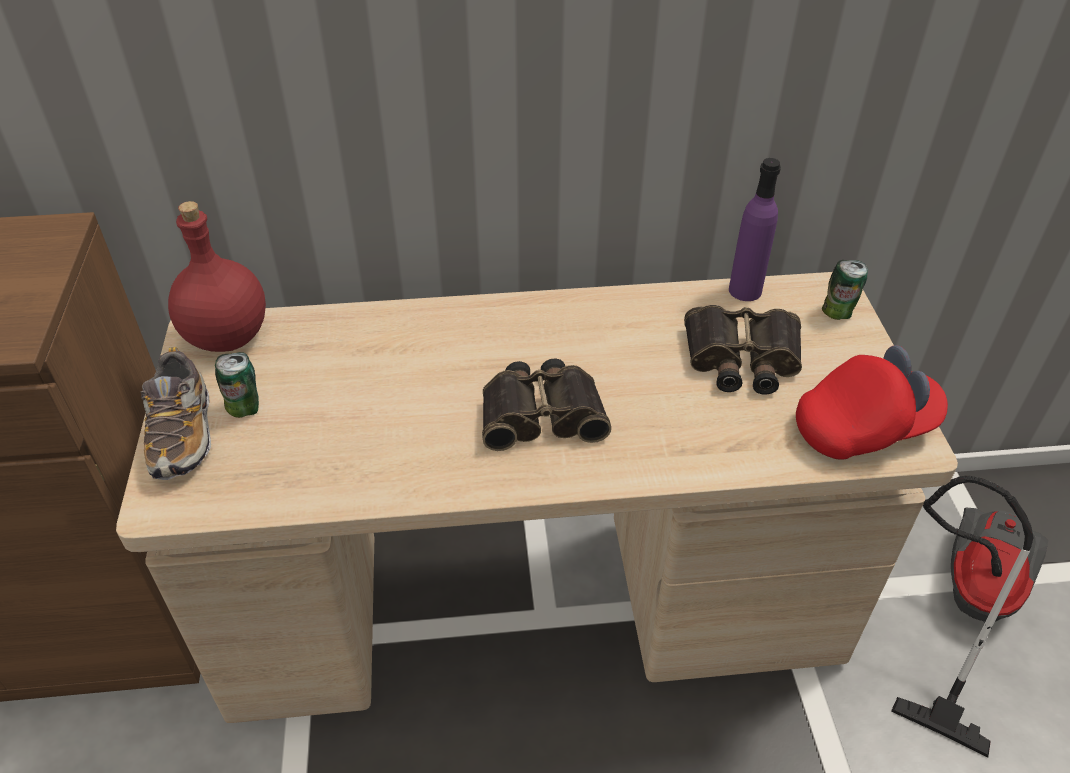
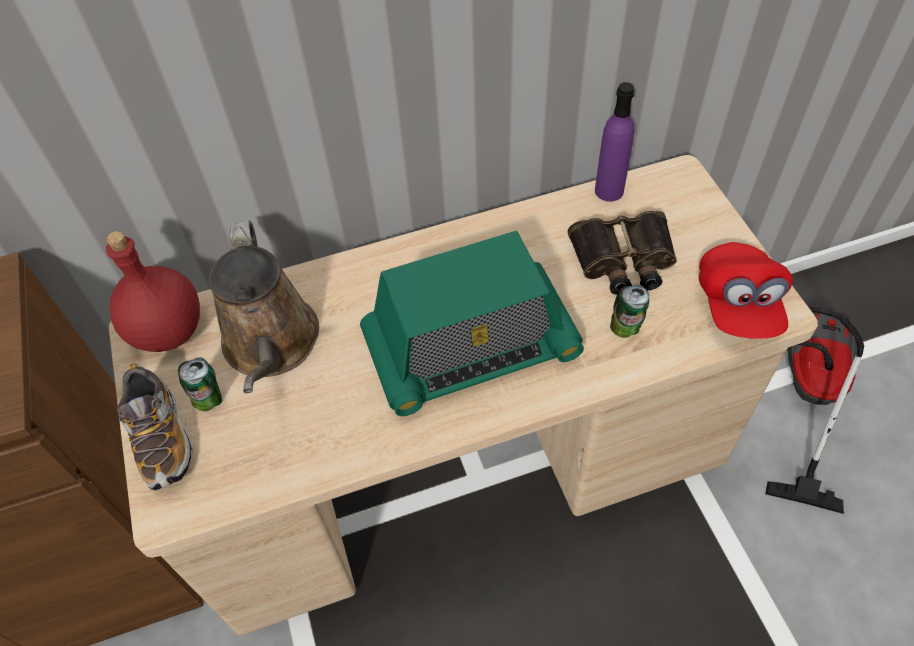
camera: 10 degrees left, 10 degrees up
(328, 370) = (272, 345): none -> brown watering can
(542, 413) = (470, 348): binoculars -> radio
(838, 313) = (691, 197): can -> can (625, 328)
(864, 428) = (737, 305): red cap -> red cap turned 120 degrees clockwise

